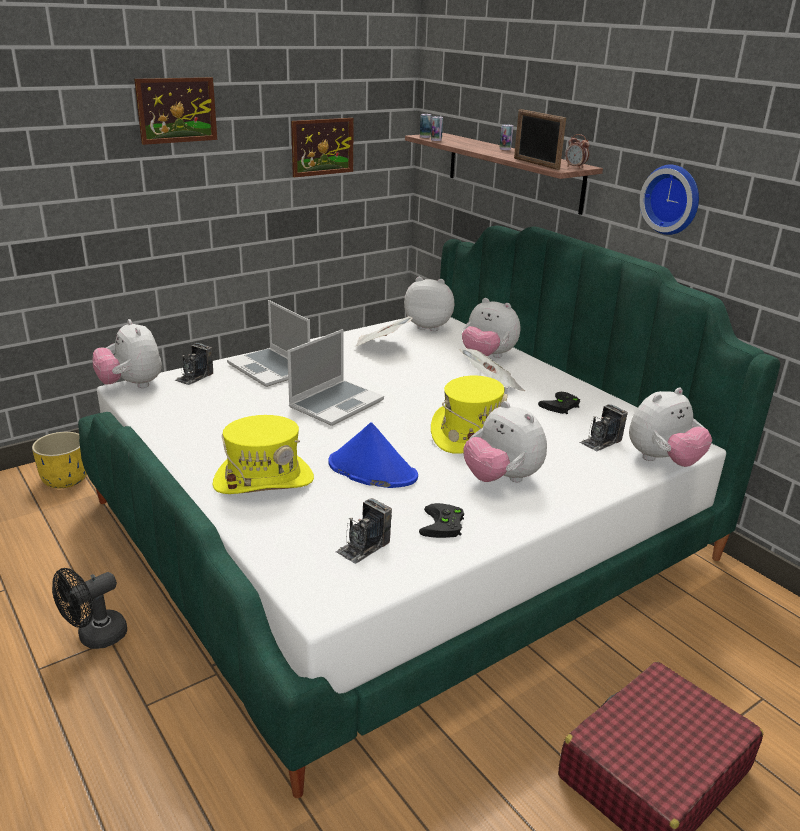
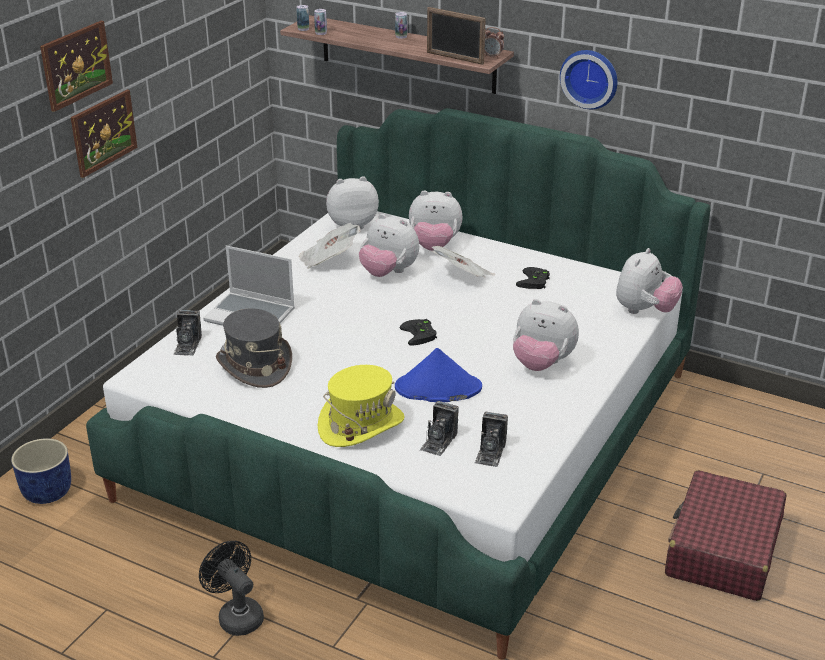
camera: 25 degrees left, 5 degrees up
(66, 480) = (48, 491): yellow planter -> blue planter
(95, 637) = (236, 615): black fan -> black fan turned 120 degrees clockwise
(132, 385) = (137, 372): plush toy -> plush toy (388, 272)
(228, 406) = (254, 365): none -> grey hat
(322, 147) = (195, 57): picture -> picture (103, 132)
(336, 403) = (348, 334): laptop -> none
(444, 525) = (532, 416): black game controller -> black game controller (420, 335)
(470, 435) = (486, 331): yellow hat -> none
(601, 441) = (589, 307): camera -> camera (439, 441)

